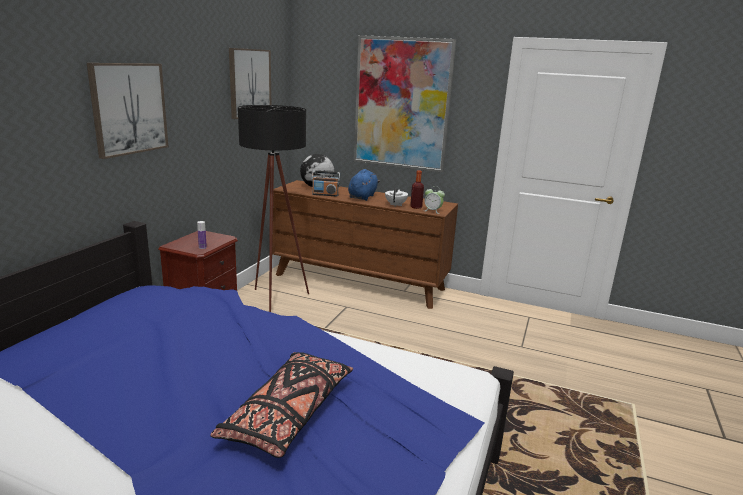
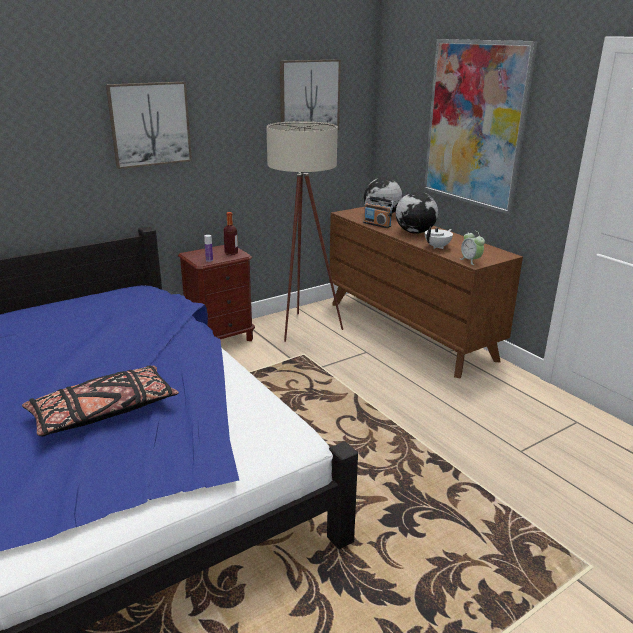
camera: 35 degrees right, 5 degrees up
(275, 302) = (303, 330): black floor lamp -> beige floor lamp
(362, 197) = (415, 232): blue plush toy -> globe
(416, 207) = (458, 253): bottle -> bottle (231, 253)

